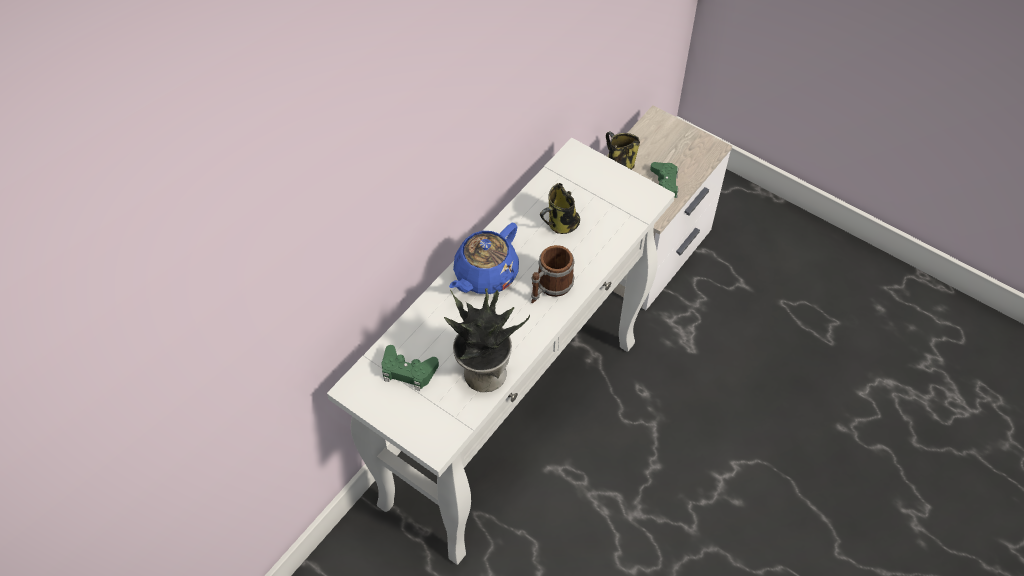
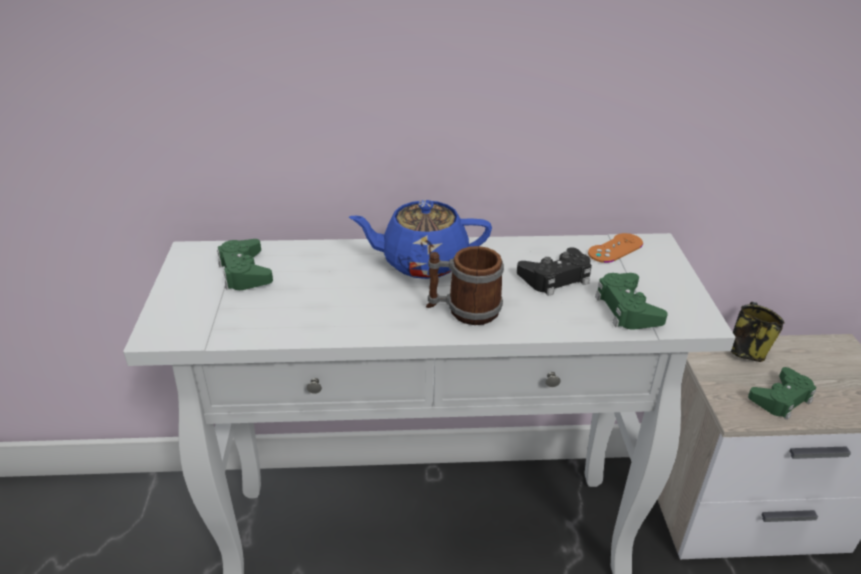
camera: 50 degrees right, 20 degrees down
(483, 373) = (292, 319): potted plant -> none
(561, 175) = (615, 248): none -> orange game controller
(561, 224) = (556, 278): mug -> black game controller
(615, 216) = (627, 308): none -> green game controller

